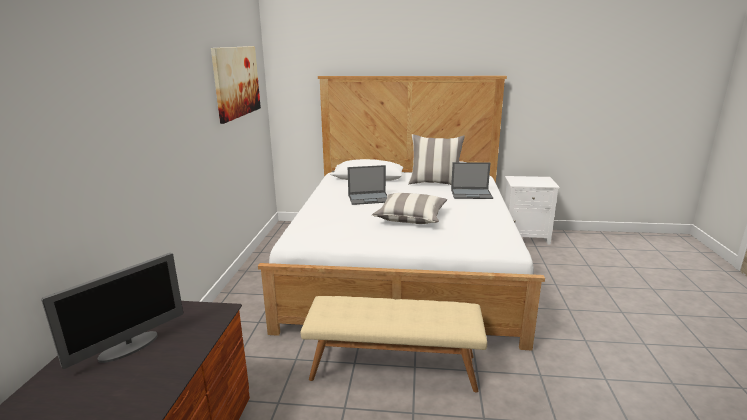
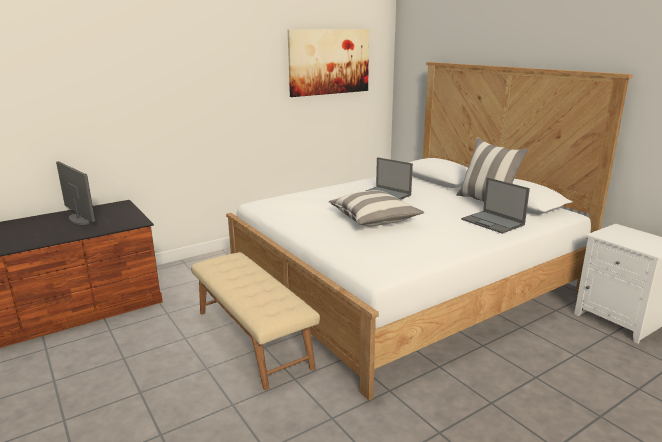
camera: 50 degrees right, 0 degrees up
(129, 347) = (79, 219): monitor -> monitor turned 135 degrees counterclockwise

